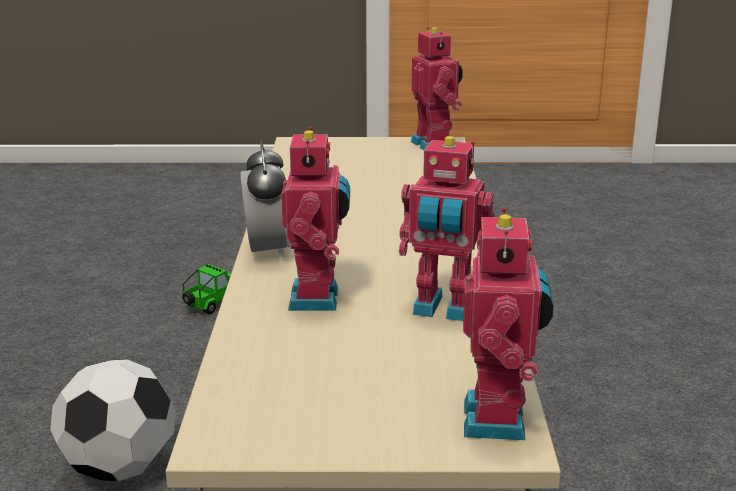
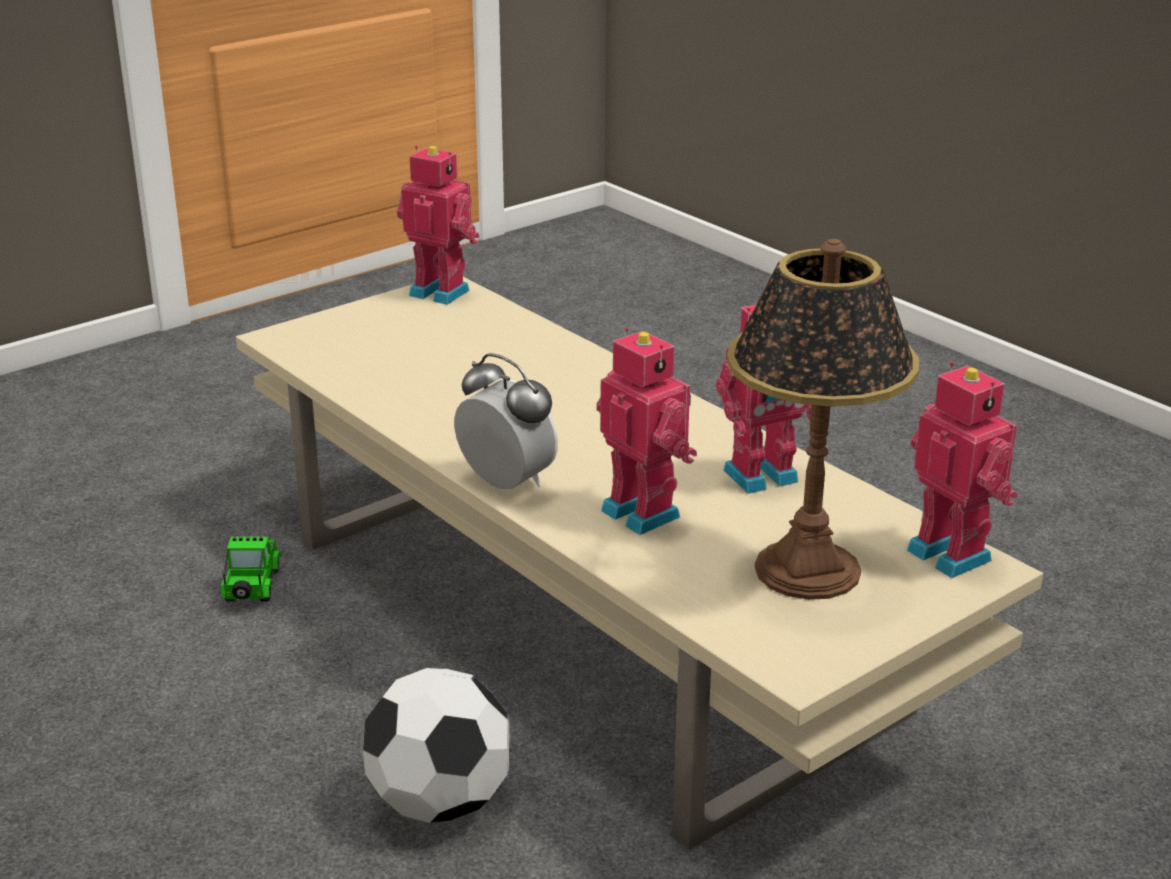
camera: 40 degrees left, 5 degrees up
(357, 380) = (807, 571): none -> table lamp

